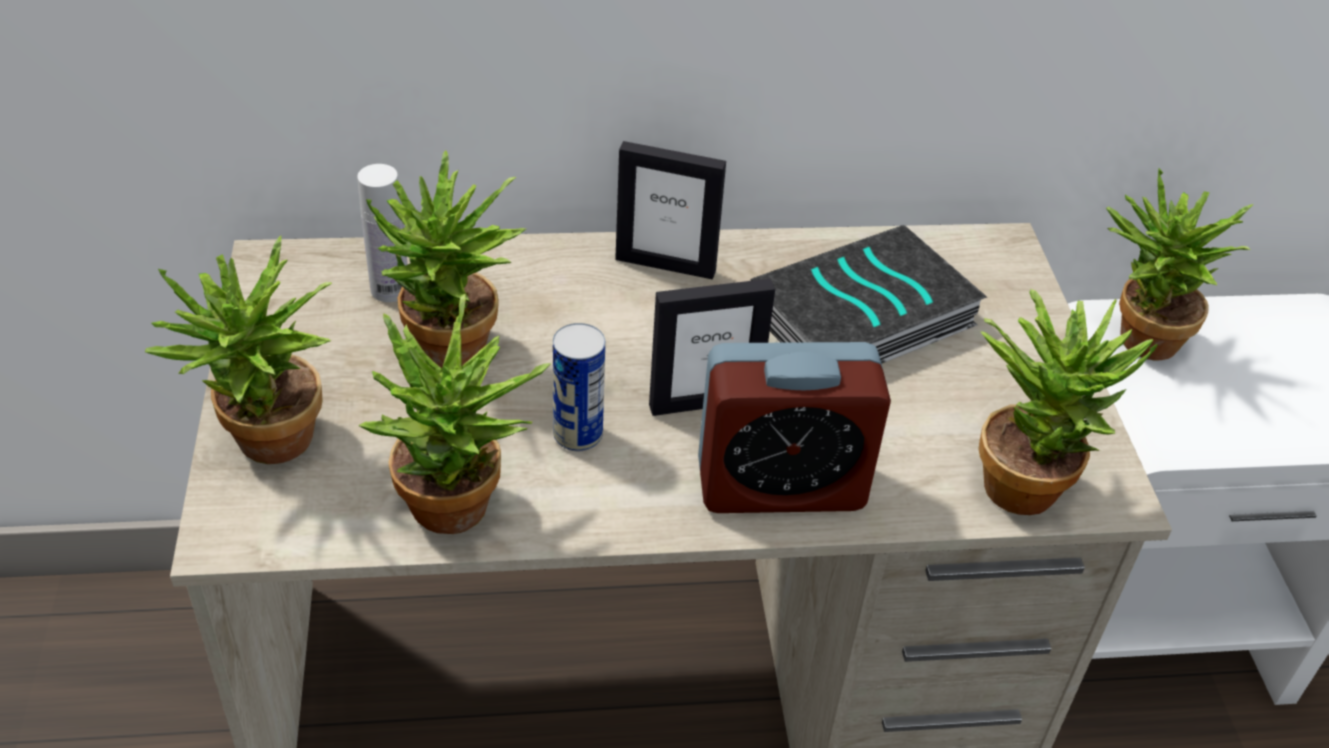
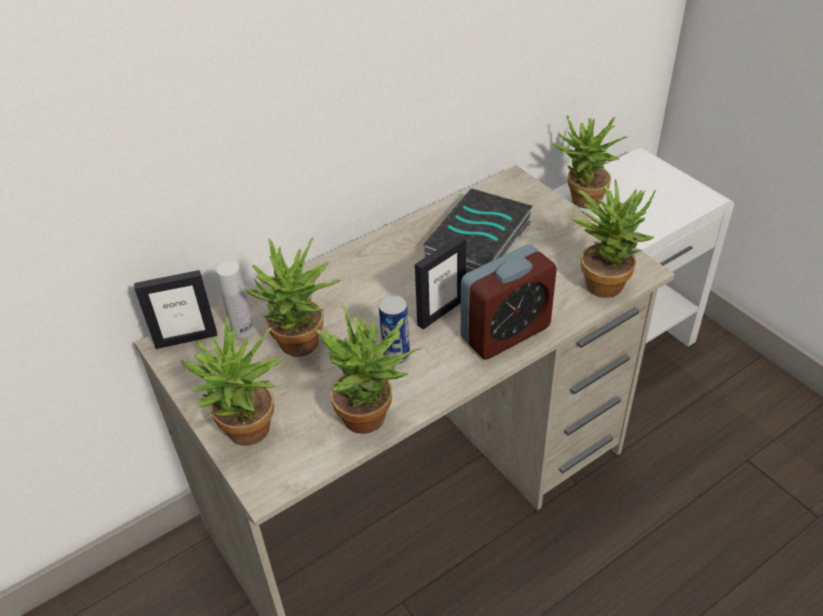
camera: 25 degrees left, 0 degrees up
(665, 264) = (369, 256): picture frame -> picture frame (186, 339)

